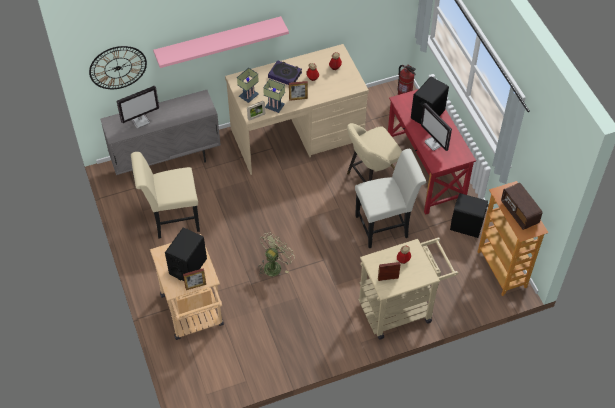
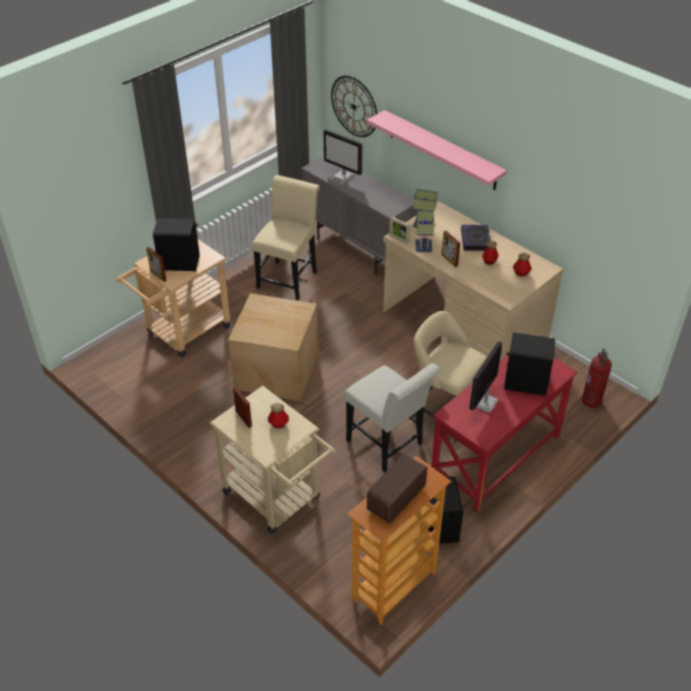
camera: 65 degrees right, 10 degrees down
(171, 219) = (289, 277): beige chair -> beige chair turned 60 degrees clockwise
(274, 265) = (276, 370): green fan -> cardboard box

